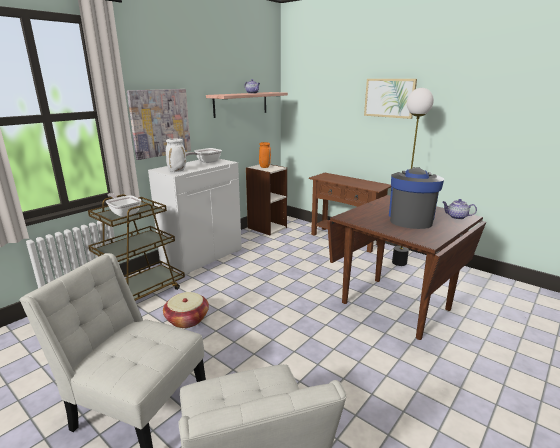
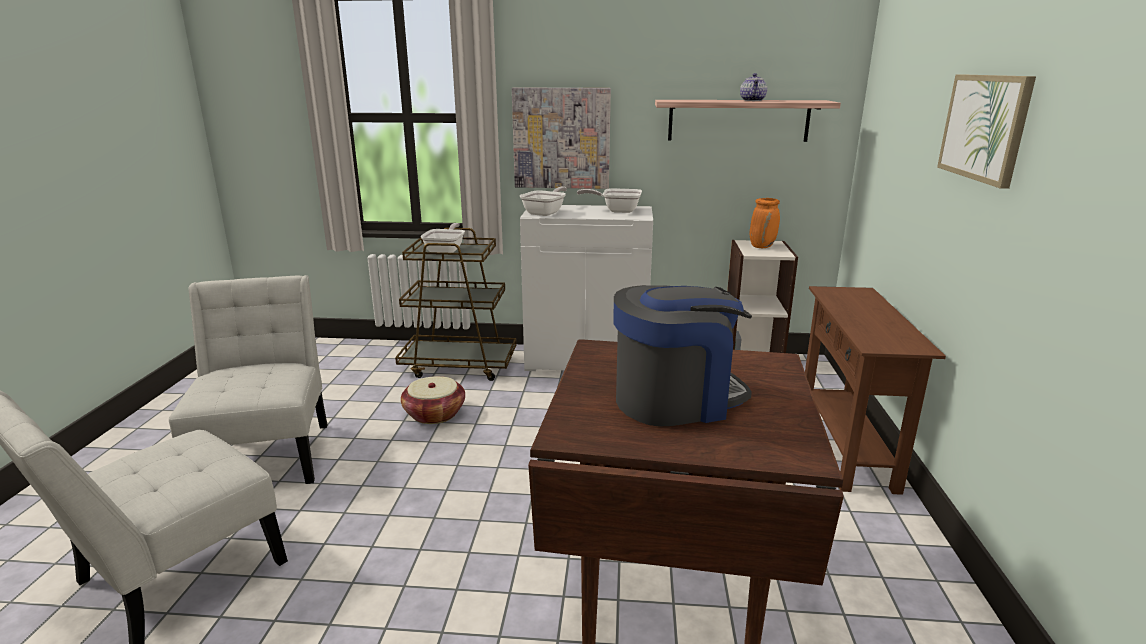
camera: 55 degrees right, 0 degrees up
(177, 171) = (546, 213): white vase -> frying pan
(399, 262) = (859, 541): floor lamp -> none
(456, 217) = (772, 445): teapot -> none

